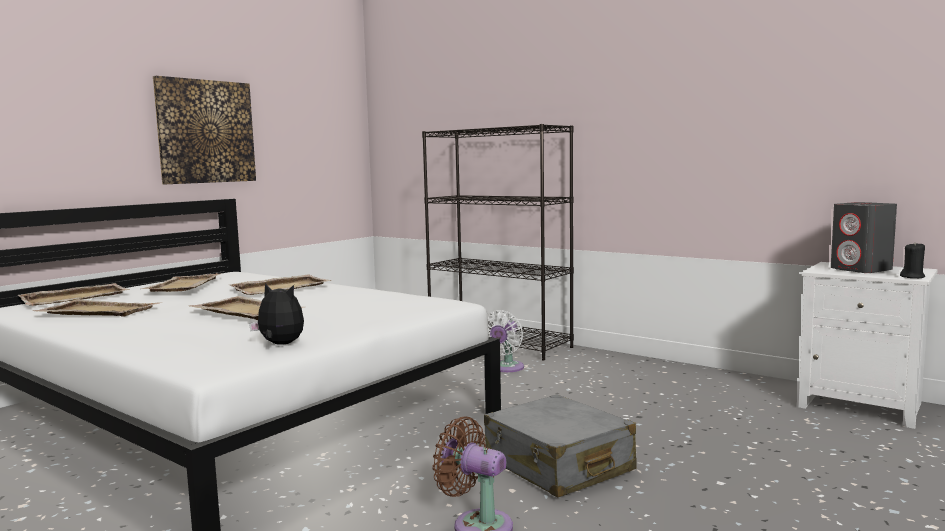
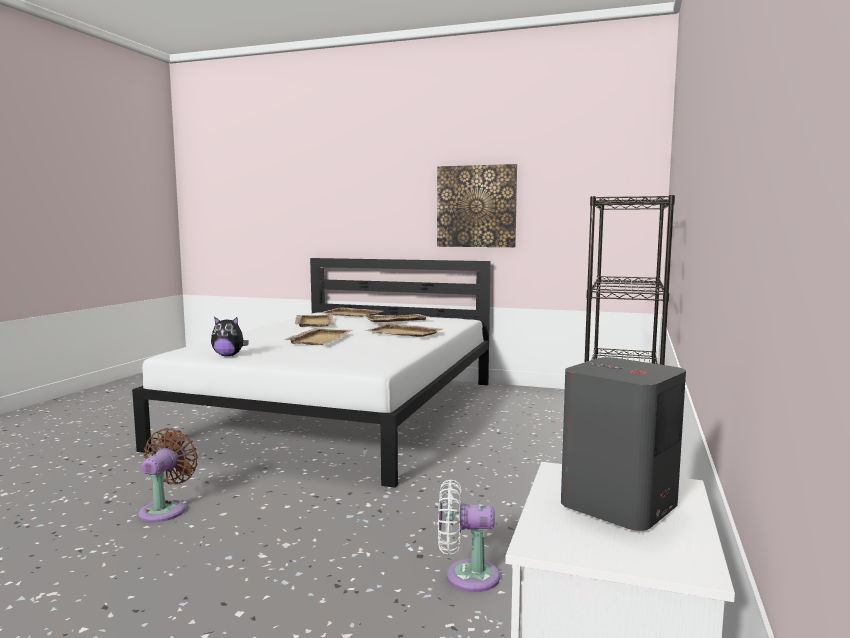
camera: 70 degrees right, 0 degrees up
(280, 345) = (229, 355): plush toy -> plush toy turned 90 degrees clockwise
(505, 368) = (529, 472): white fan -> white fan (466, 576)
(558, 465) = (273, 526): grey suitcase -> none
(912, 277) = (551, 544): black candle -> none

